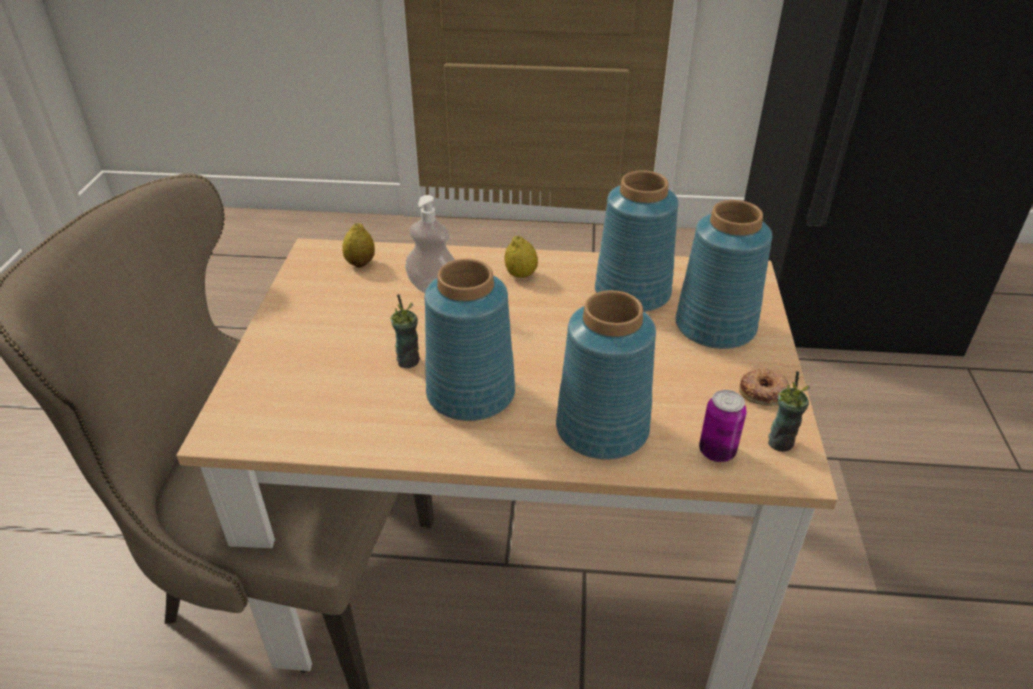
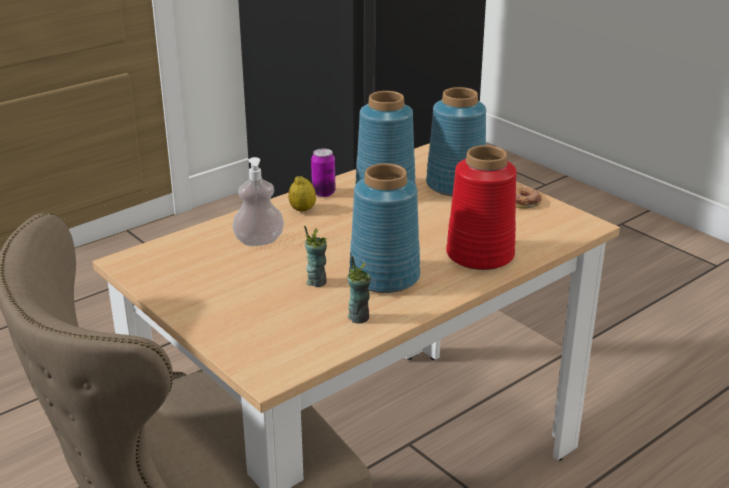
camera: 45 degrees left, 10 degrees down
(360, 263) = (178, 252): lemon -> none
(604, 429) = (481, 255): blue vase -> red vase
(717, 451) = (545, 236): can -> can (323, 193)
(781, 442) = (565, 217): cup -> cup (359, 317)

